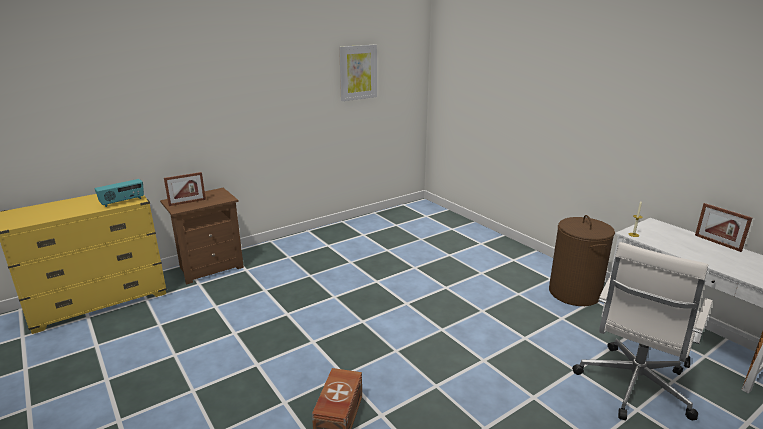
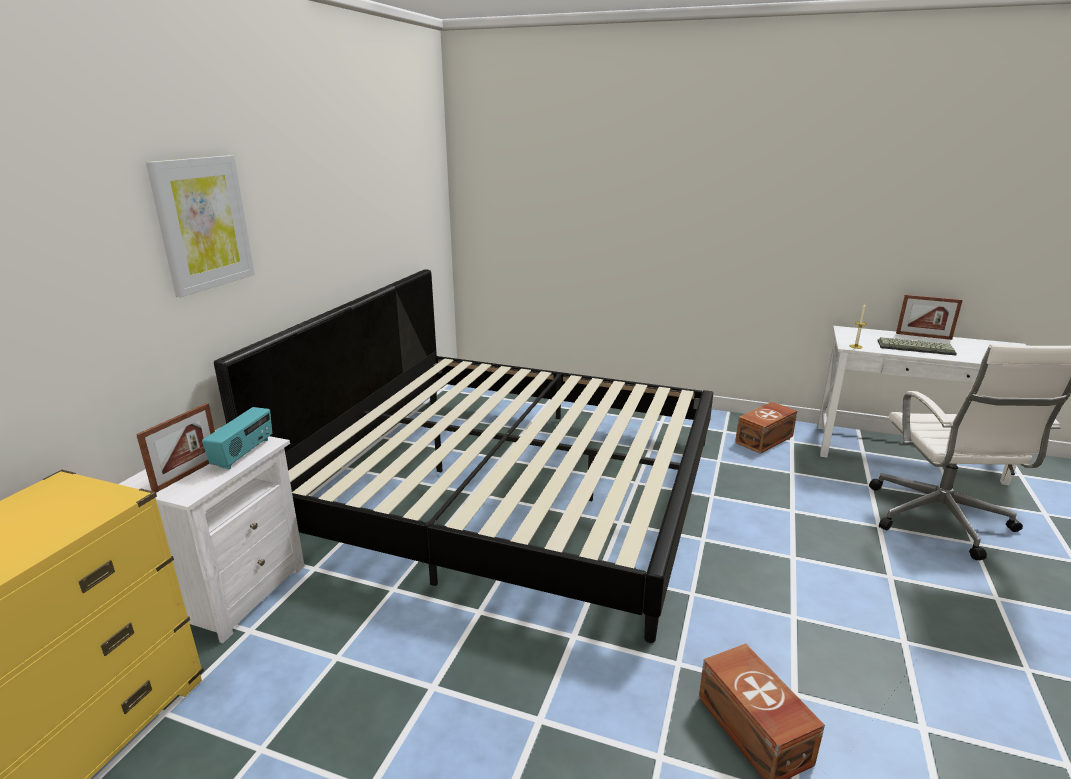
camera: 35 degrees left, 0 degrees up
(122, 202) = (84, 513): radio -> radio (244, 453)
(210, 267) = (236, 592): brown nightstand -> white nightstand
(358, 72) = (378, 185): picture -> picture (203, 224)
(373, 265) = (509, 486): none -> bed
(574, 293) = (765, 439): brown laundry basket -> brown storage box
(688, 248) = (916, 347): none -> keyboard

